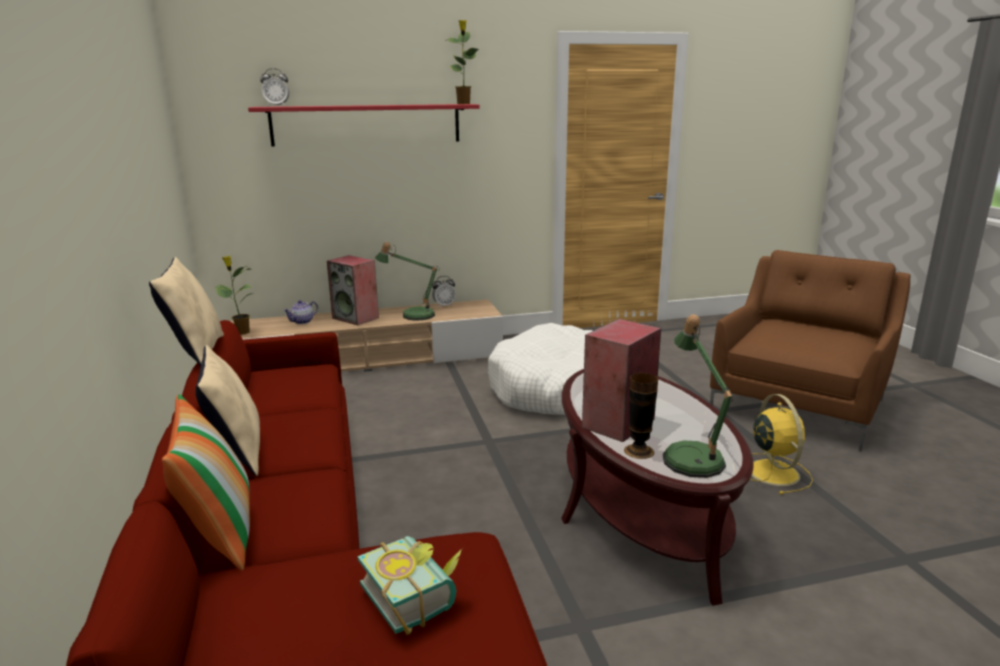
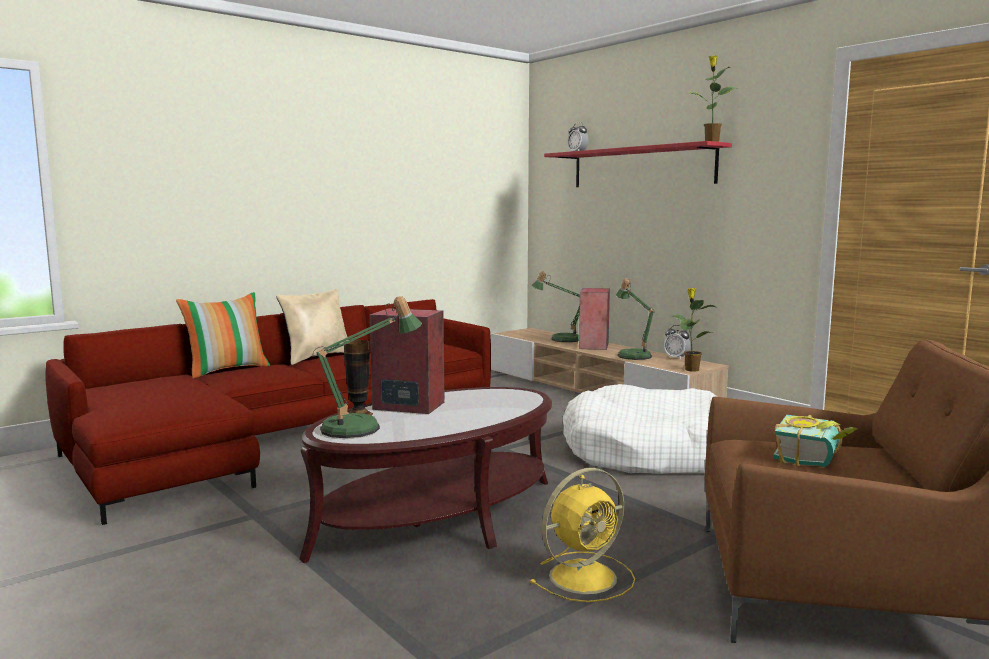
camera: 65 degrees right, 10 degrees down
(197, 354) = (367, 304): beige pillow -> none
(241, 332) = (517, 334): potted plant -> potted plant (691, 369)
(302, 322) = (561, 339): teapot -> table lamp
(416, 595) = (163, 400): book -> book (815, 459)

